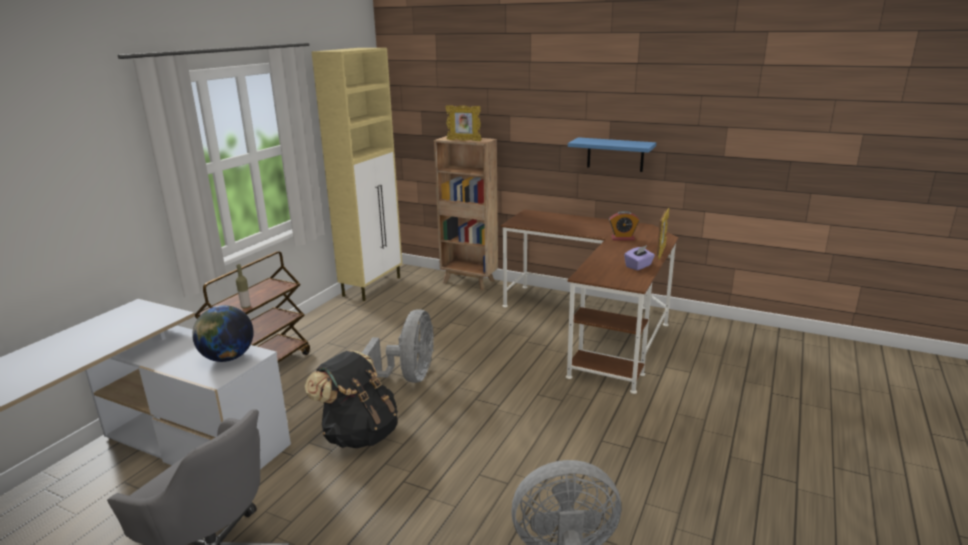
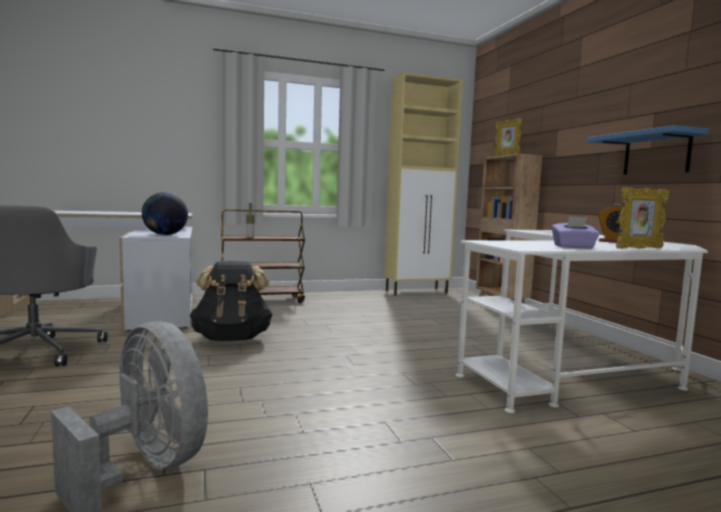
camera: 45 degrees right, 15 degrees down
(409, 378) = (329, 330): grey fan -> none
(594, 326) = (572, 360): brown desk -> white desk

